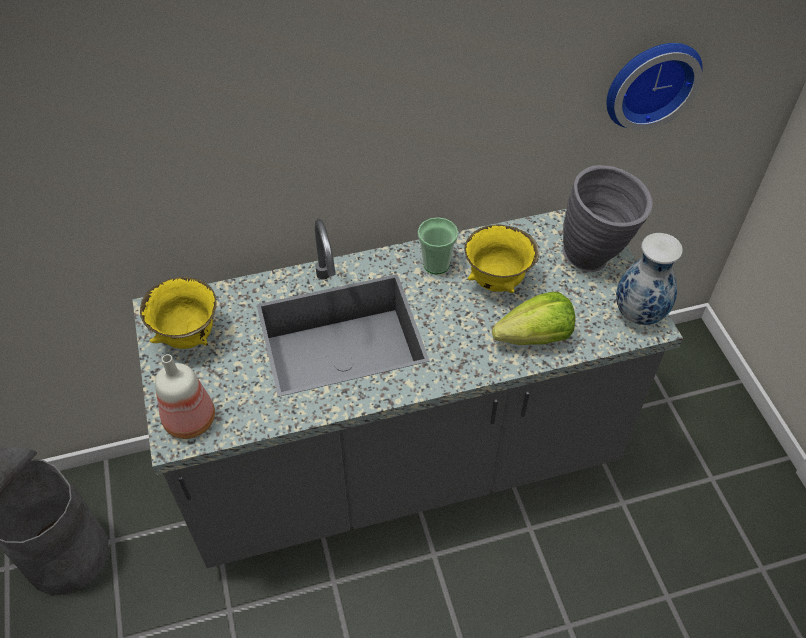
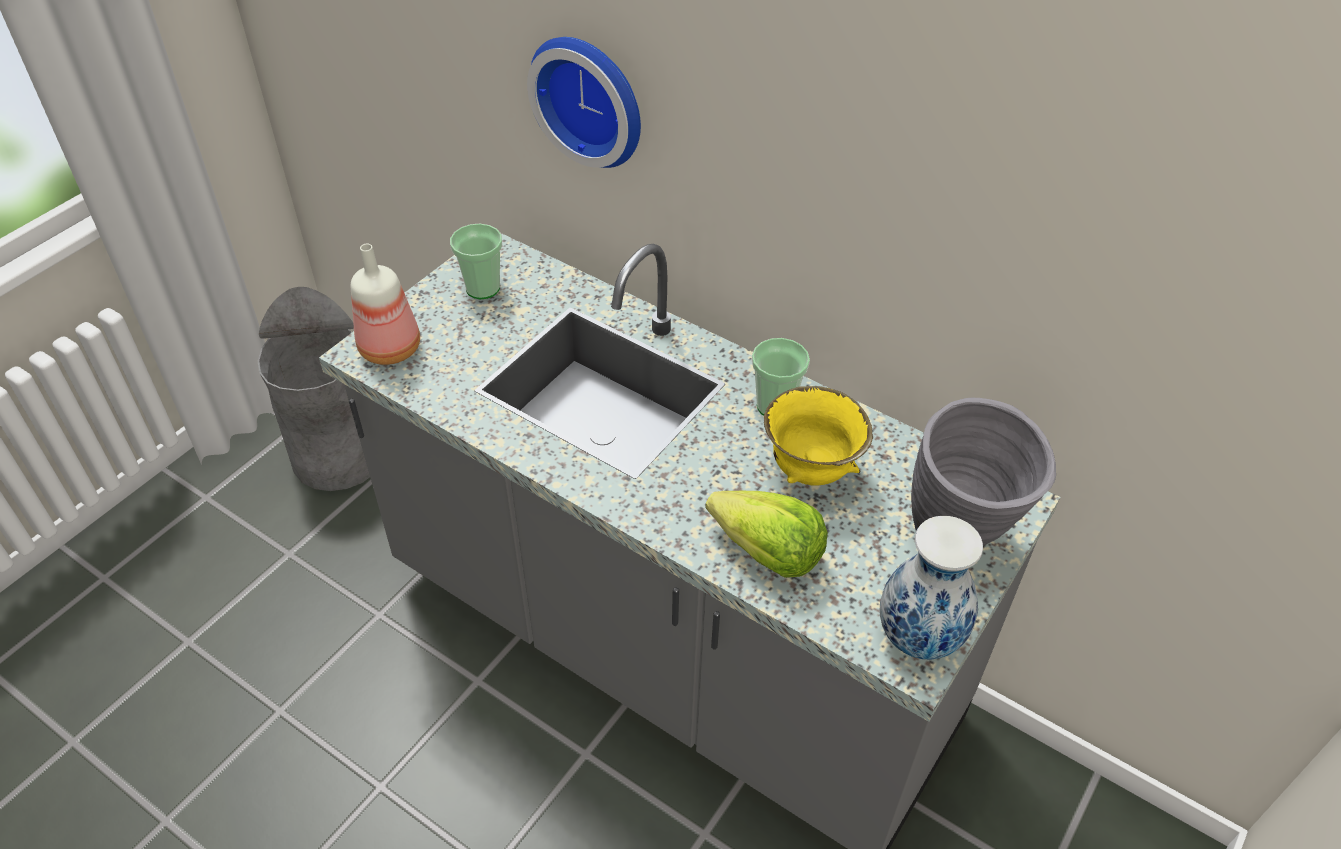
camera: 50 degrees right, 5 degrees down
(188, 337) = (482, 288): yellow bowl -> cup
(650, 81) = (1179, 348): wall clock -> wall clock (592, 98)

